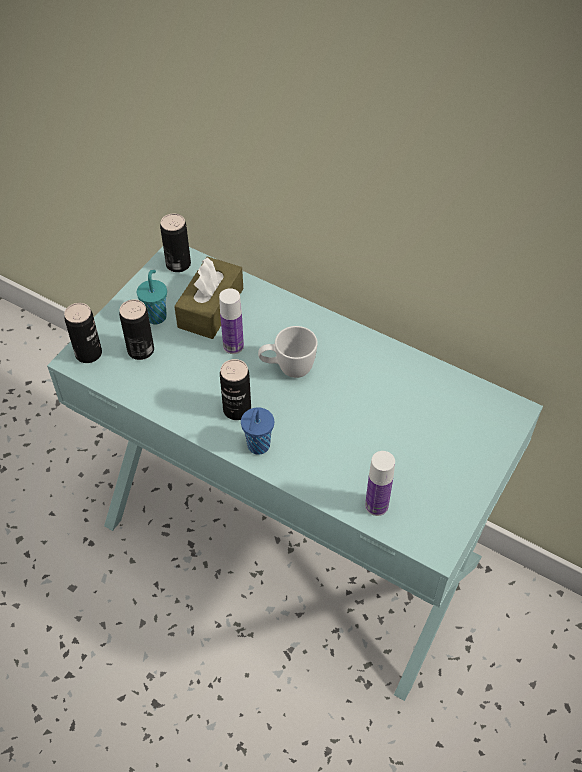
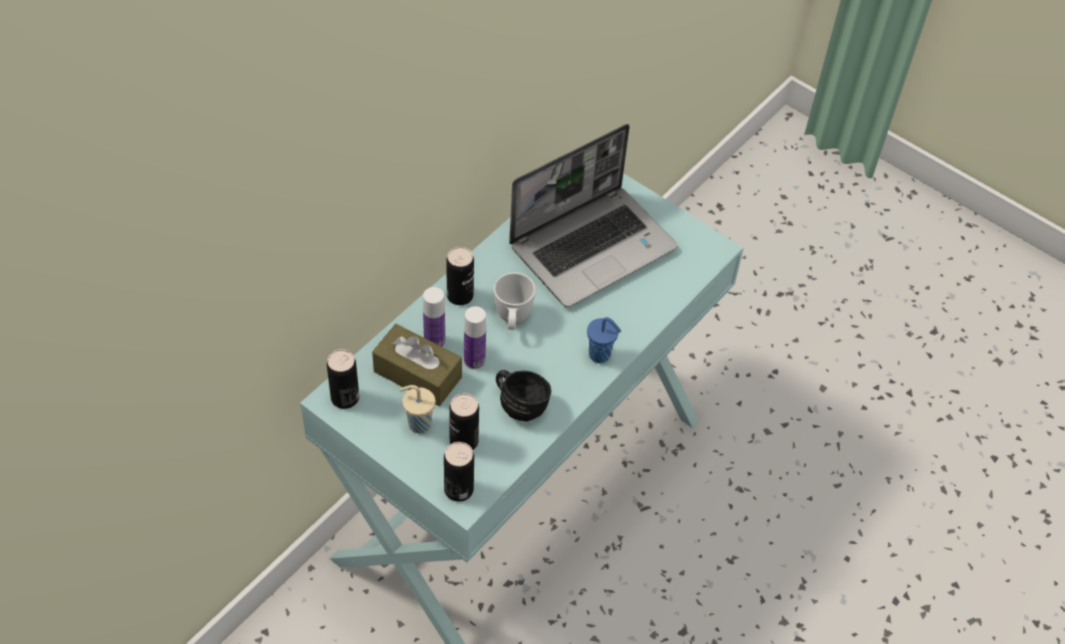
camera: 85 degrees left, 0 degrees up
(156, 316) = (418, 424): turquoise cup -> beige cup
(188, 387) = (520, 403): none -> black mug
(237, 409) = (555, 366): can -> can (460, 295)
(376, 505) = (673, 280): bottle -> bottle (434, 341)
(403, 426) = (593, 246): none -> laptop

